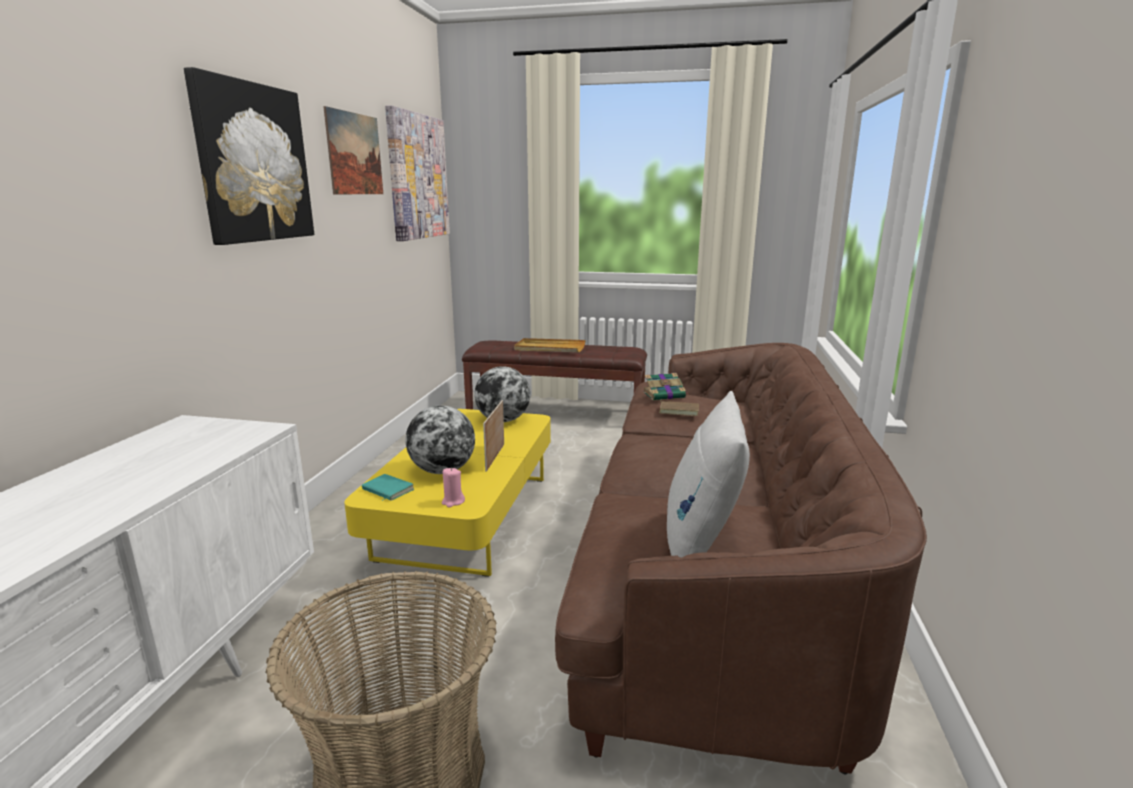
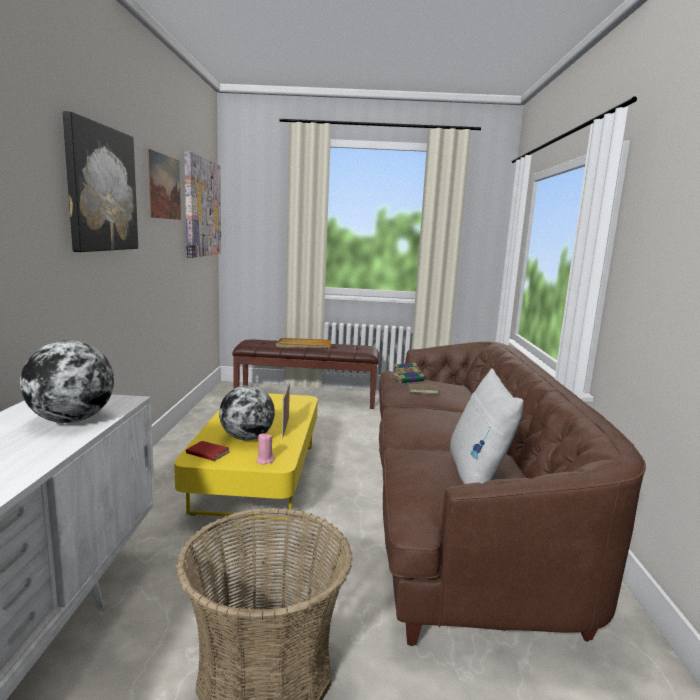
camera: 10 degrees left, 5 degrees down
(386, 490) = (206, 453): turquoise book -> red book
(503, 420) = (281, 400): globe -> globe (71, 420)

